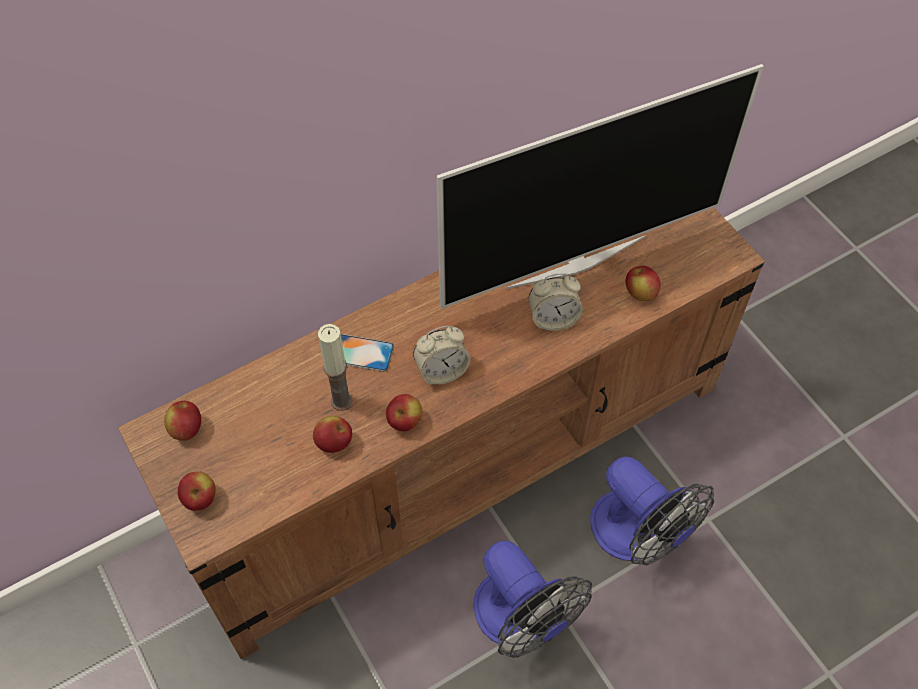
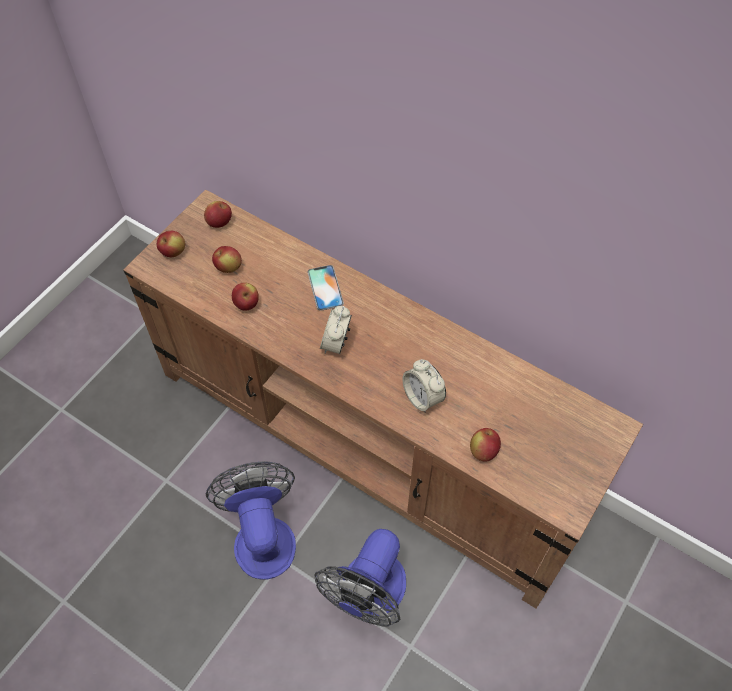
camera: 65 degrees right, 0 degrees up
(341, 401) = (281, 294): candle -> none
(405, 421) = (283, 338): apple -> apple (228, 268)
(441, 371) = (336, 343): alarm clock -> alarm clock turned 60 degrees clockwise
(521, 620) = (262, 535): fan -> fan turned 135 degrees clockwise
(575, 260) = (488, 392): television -> none

